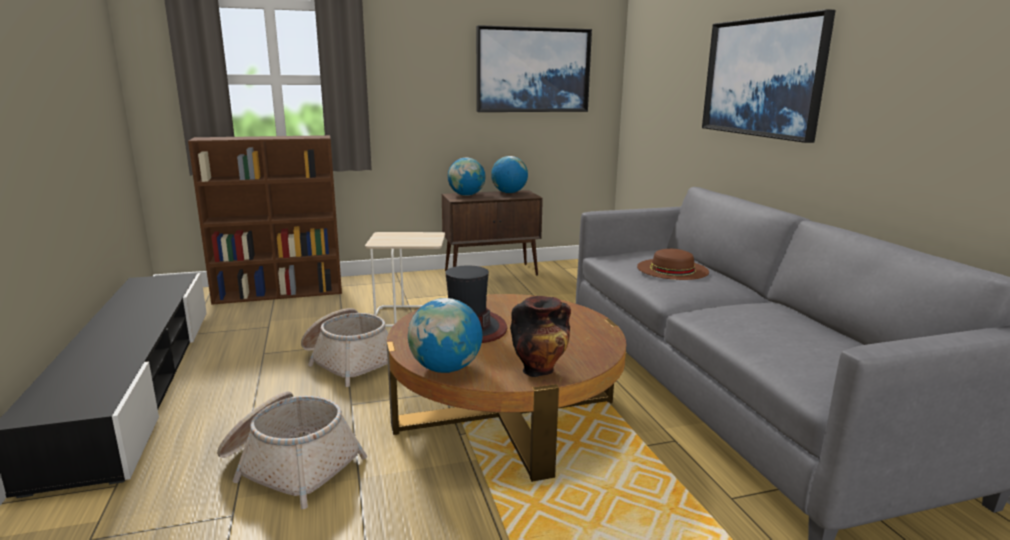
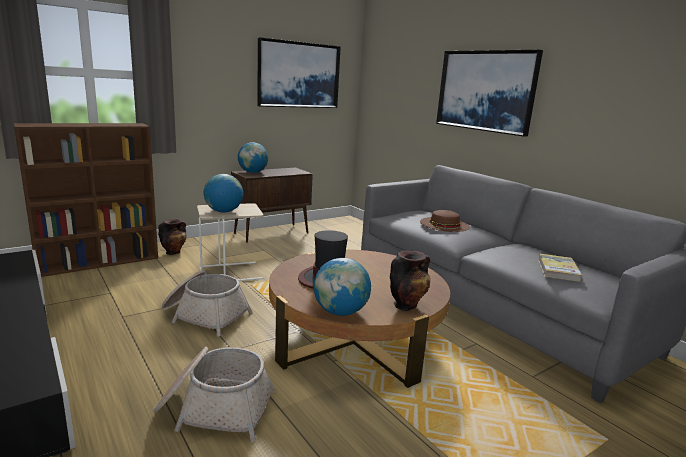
camera: 20 degrees left, 0 degrees up
(363, 288) = (174, 252): none -> vase
(509, 192) = (283, 170): globe -> globe (223, 211)
(792, 343) = (558, 270): none -> book

